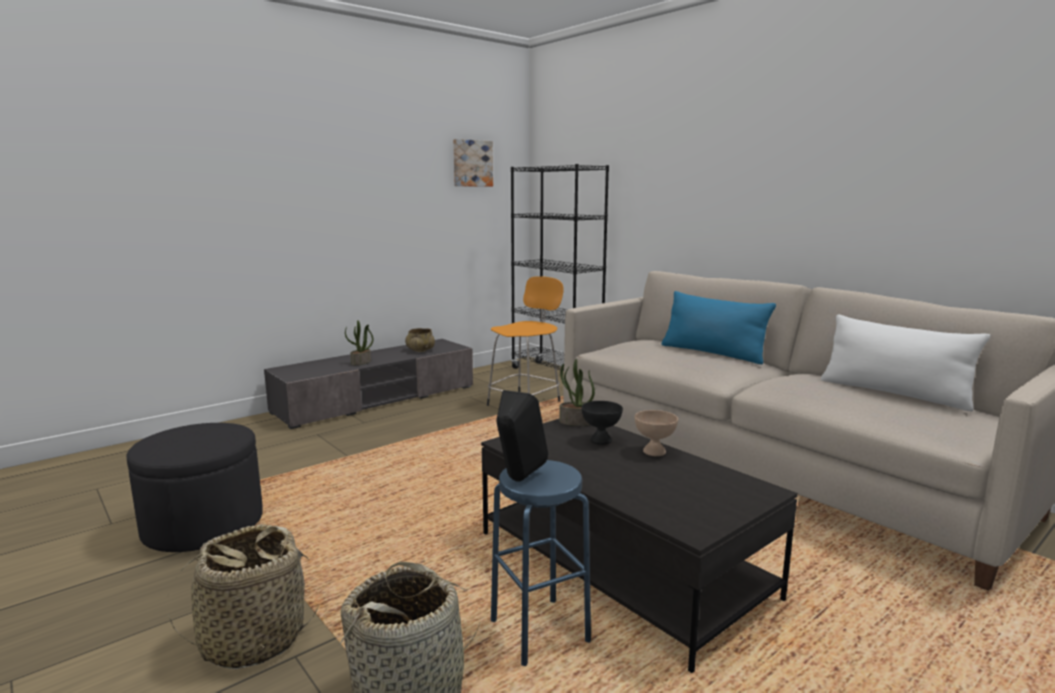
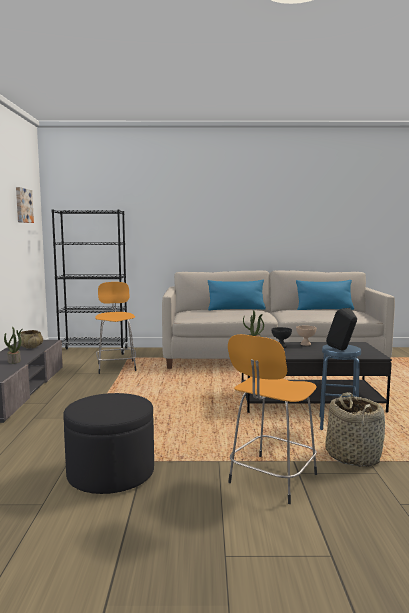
camera: 50 degrees left, 5 degrees down
(252, 639) = (271, 480): basket -> orange stool
(893, 393) = (324, 309): white pillow -> blue pillow

